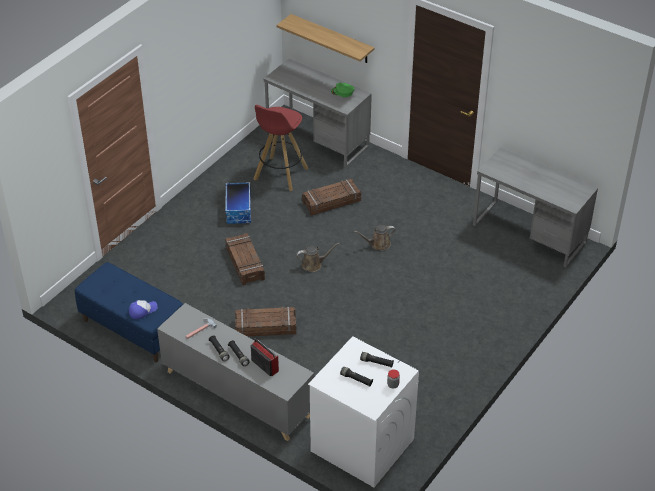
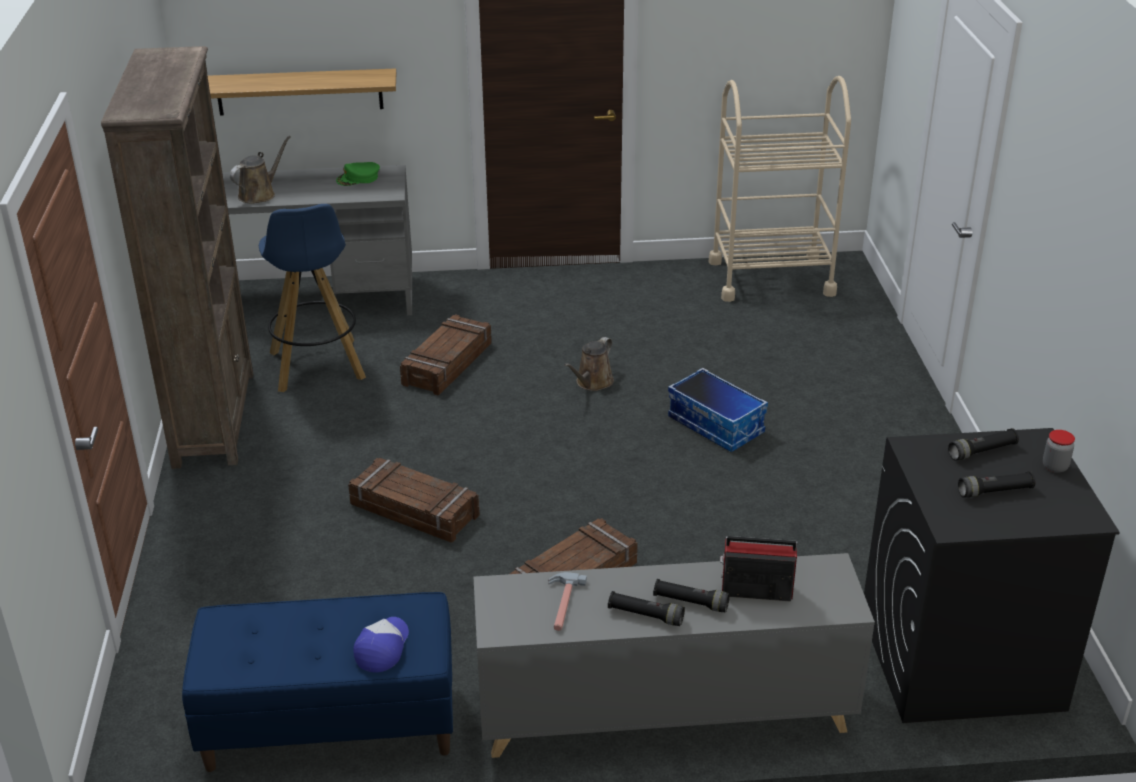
camera: 40 degrees left, 10 degrees down
(218, 179) = (214, 418): none -> brown bookcase
(239, 210) = (307, 443): storage box -> storage box (717, 425)
(280, 174) = (317, 367): red stool -> blue stool
(313, 264) = (531, 455): brown watering can -> brown watering can (259, 194)
(361, 445) = (959, 661): white washing machine -> black washing machine
(529, 233) = (771, 277): grey desk -> beige cart

